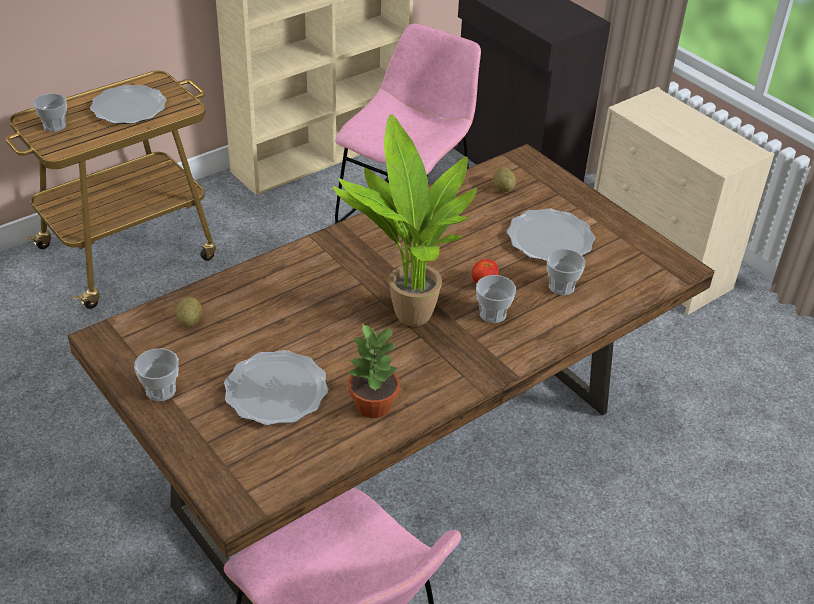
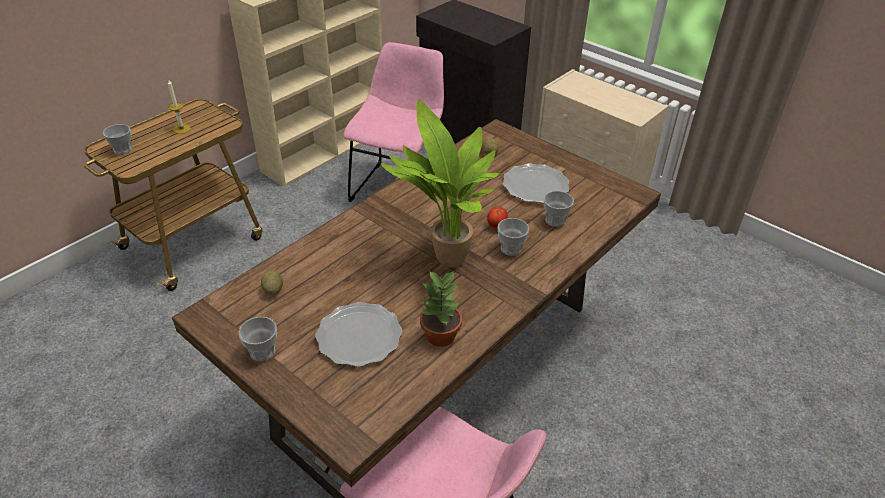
camera: 10 degrees left, 0 degrees up
(129, 108) = (181, 129): plate -> candle

